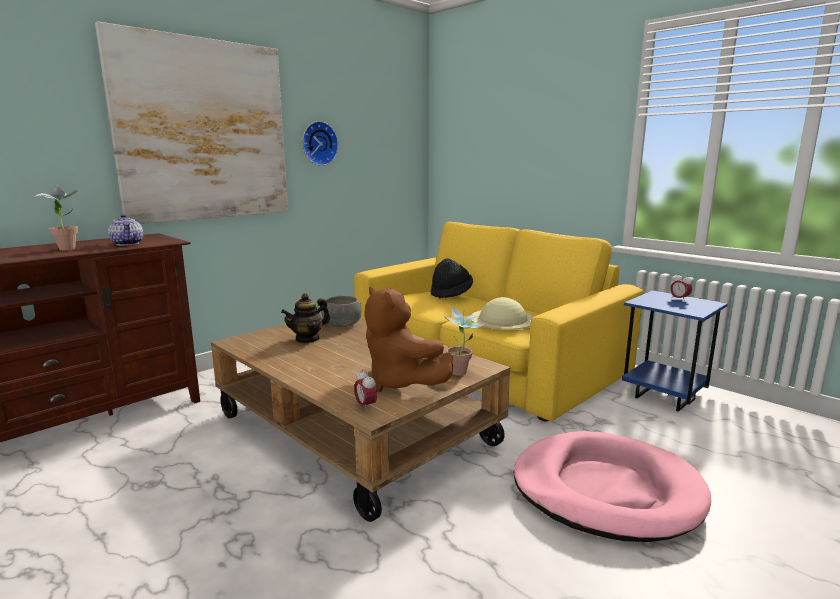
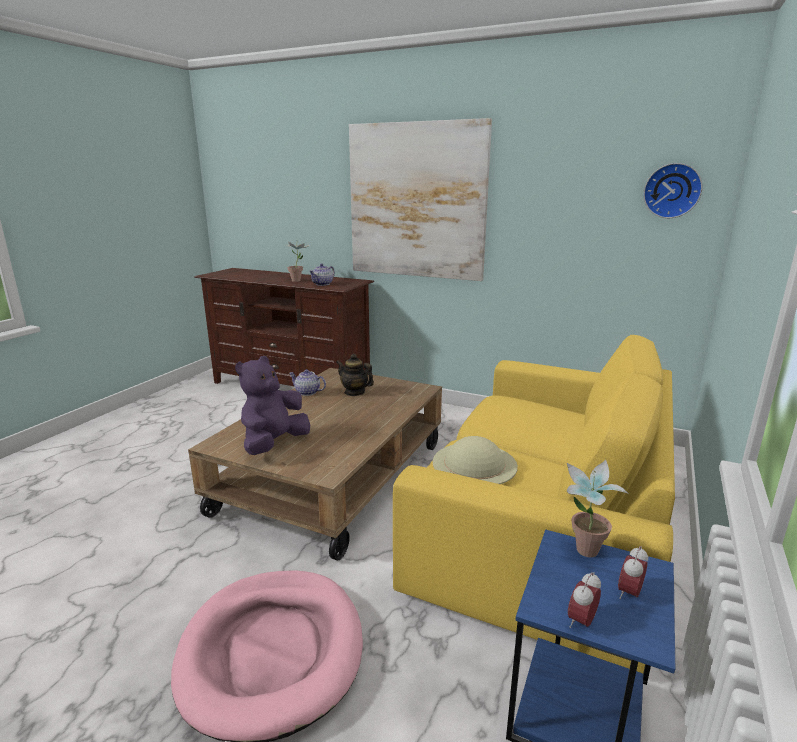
camera: 70 degrees right, 5 degrees up
(276, 358) = (308, 392): none -> teapot
(318, 143) = (532, 214): wall clock -> wall clock (672, 190)
(342, 325) = (400, 395): grey bowl -> none
(365, 406) = (226, 439): alarm clock -> alarm clock (581, 621)
(401, 383) = (274, 444): brown plush toy -> purple plush toy
(451, 293) = (548, 421): black hat -> none
(461, 374) = (301, 466): potted plant -> potted plant (583, 554)

